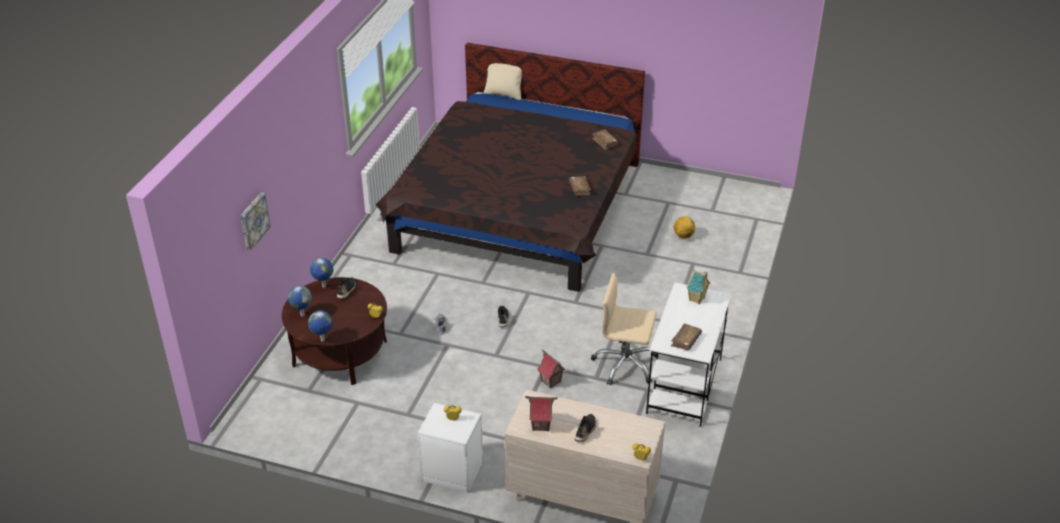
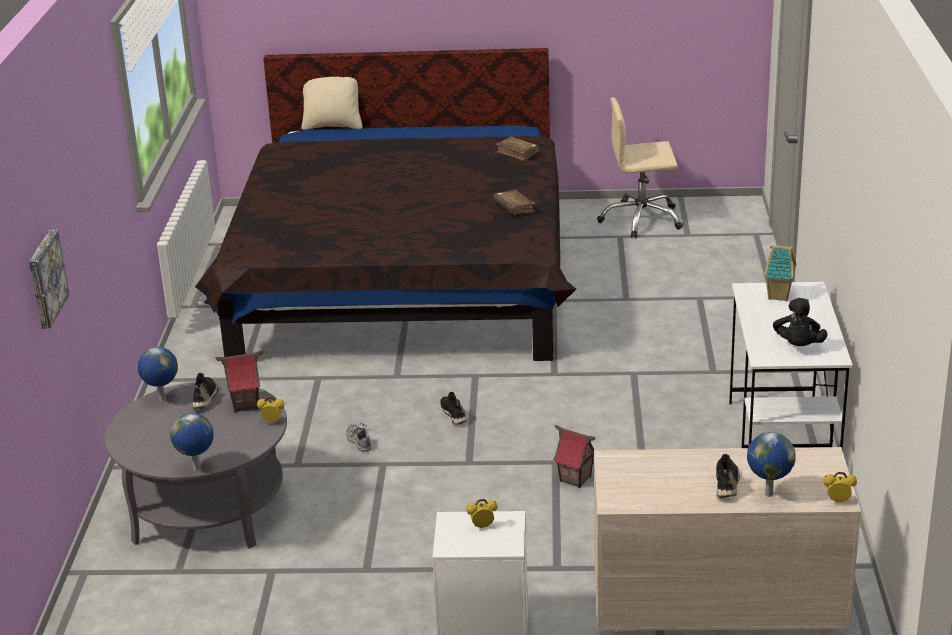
camera: 15 degrees left, 10 degrees down
(302, 314) = (143, 442): globe -> globe (767, 494)
(339, 353) = (207, 510): brown coffee table -> grey coffee table
(541, 425) = (649, 490): toy house -> toy house (245, 404)
(625, 364) = (676, 435): beige office chair -> beige office chair (641, 220)
(683, 236) = (665, 270): football -> none
(686, 340) = (798, 346): brown book -> black plush toy

